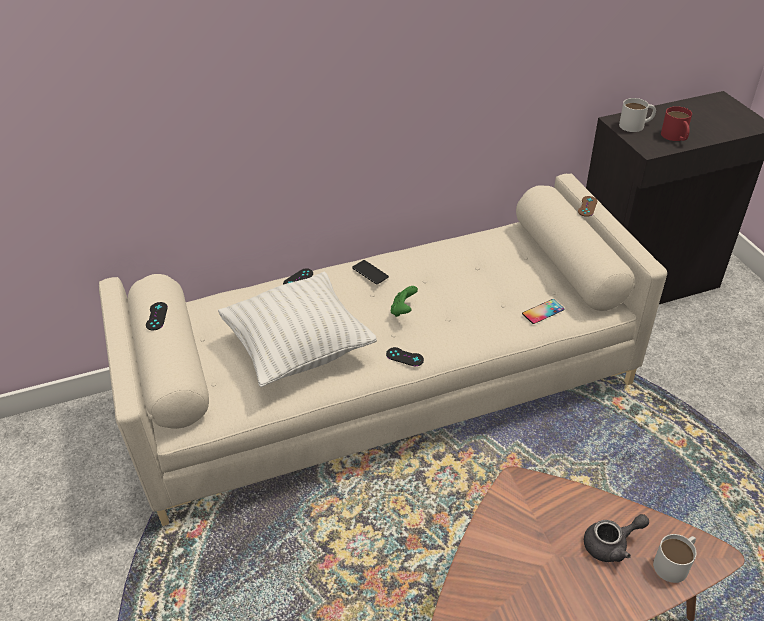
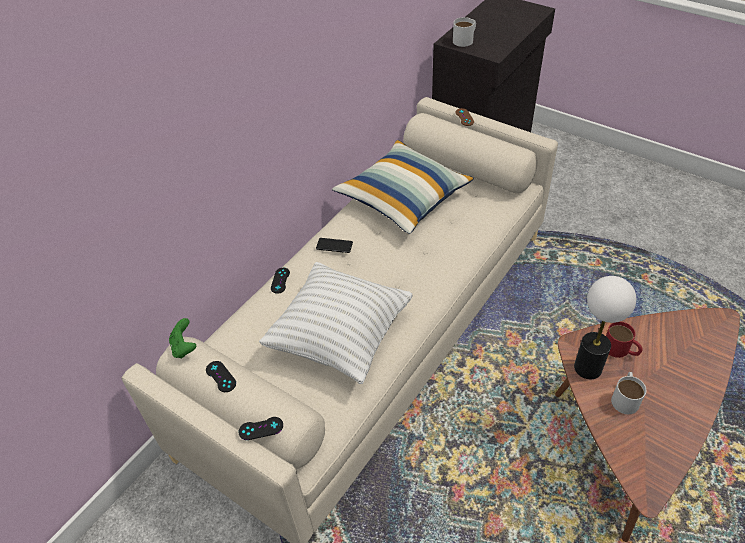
camera: 35 degrees left, 5 degrees up
(403, 310) = (389, 262): green game controller -> green game controller (184, 347)
(404, 357) = (427, 298): black game controller -> black game controller (261, 428)
(475, 261) = (403, 198): none -> pillow
(507, 509) = (587, 367): none -> table lamp
(543, 311) = (487, 212): phone -> none
(611, 544) = (666, 350): grey teapot -> none
(675, 563) = (708, 338): white mug -> white mug (625, 397)
(676, 137) = (500, 38): red mug -> red mug (621, 350)

